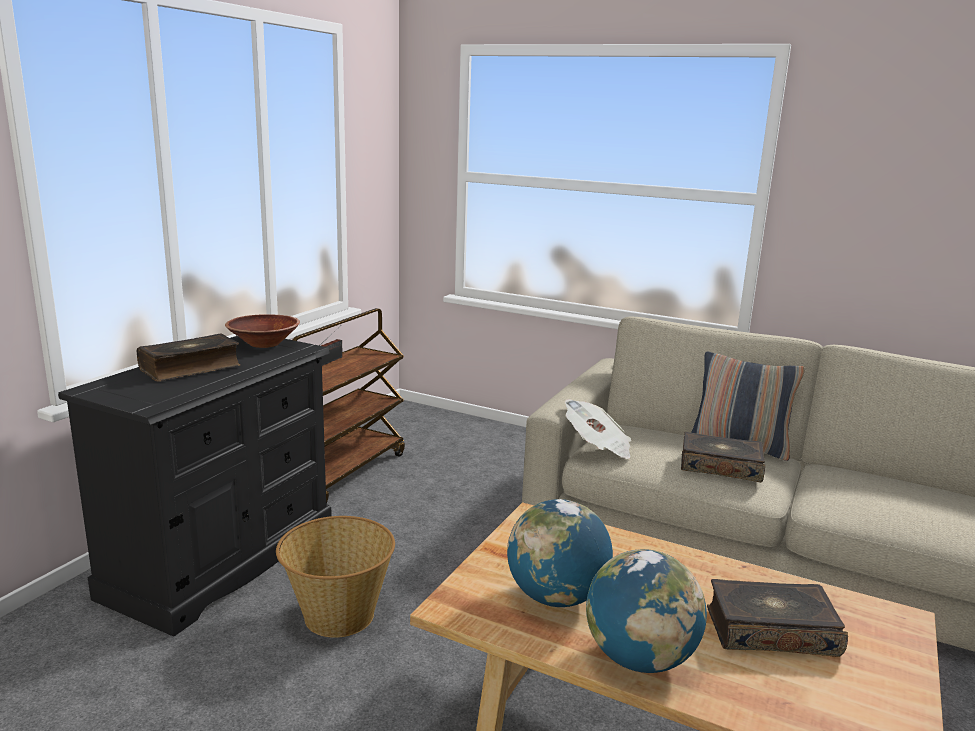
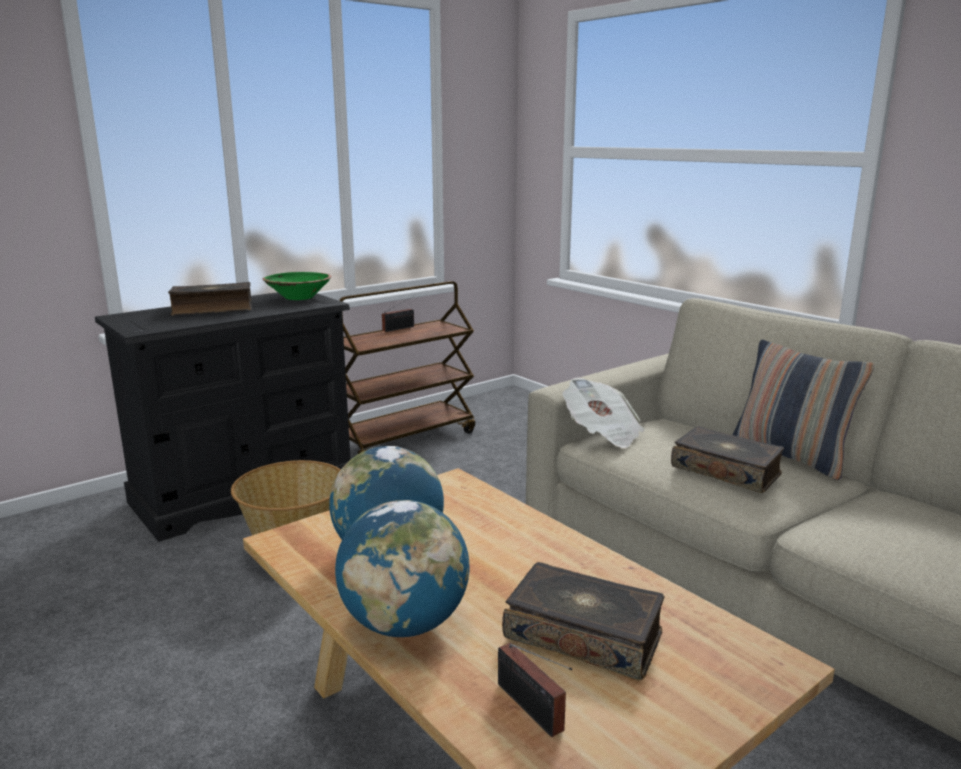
camera: 25 degrees right, 0 degrees up
(264, 344) = (298, 297): brown bowl -> green bowl
(800, 702) = (532, 710): none -> radio

